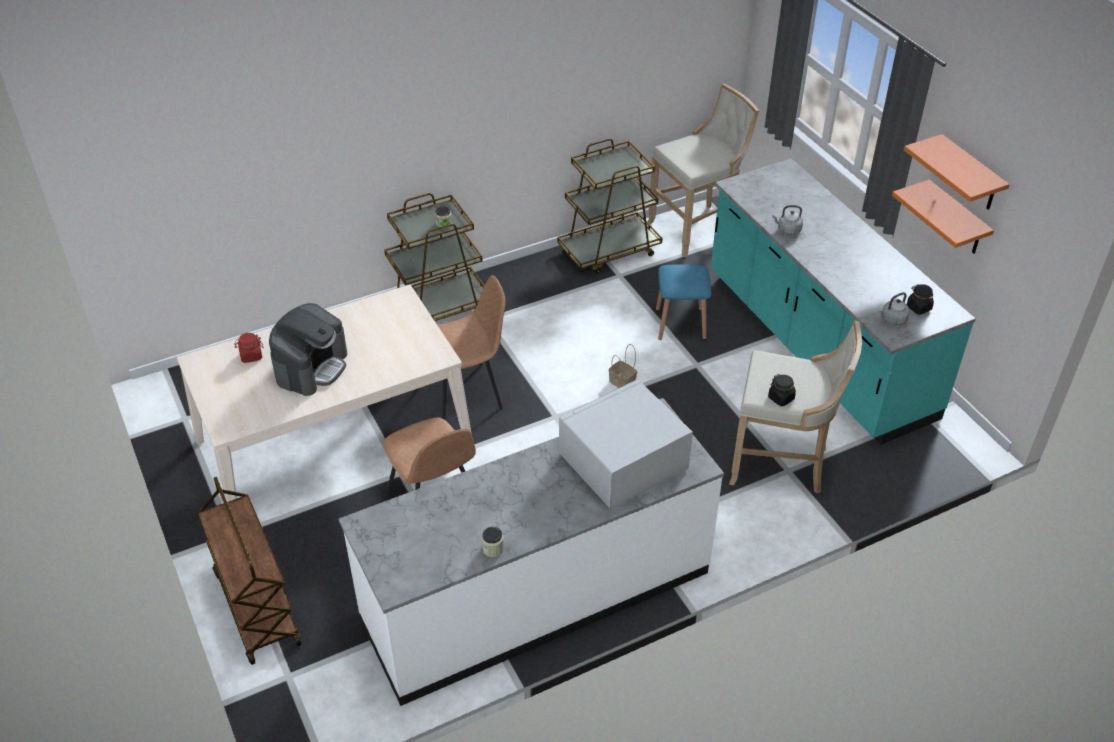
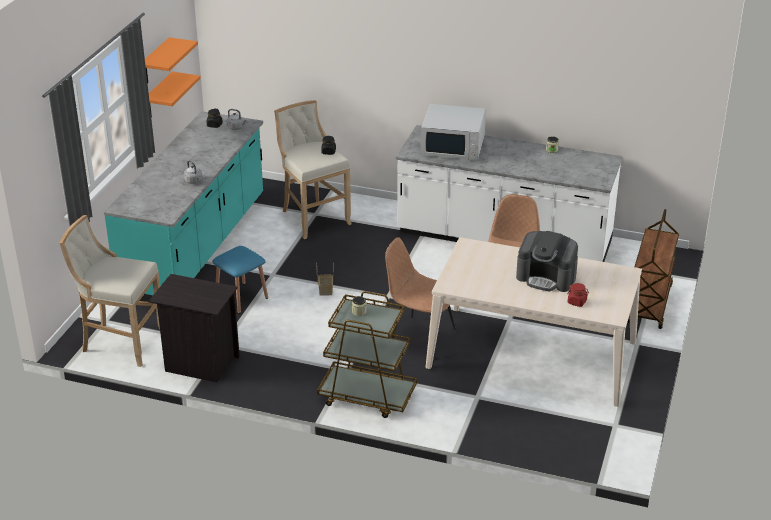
camera: 135 degrees left, 10 degrees down
(311, 367) = (546, 277): coffee machine -> coffee machine turned 135 degrees counterclockwise
(609, 250) = (199, 364): brown cart -> black nightstand

